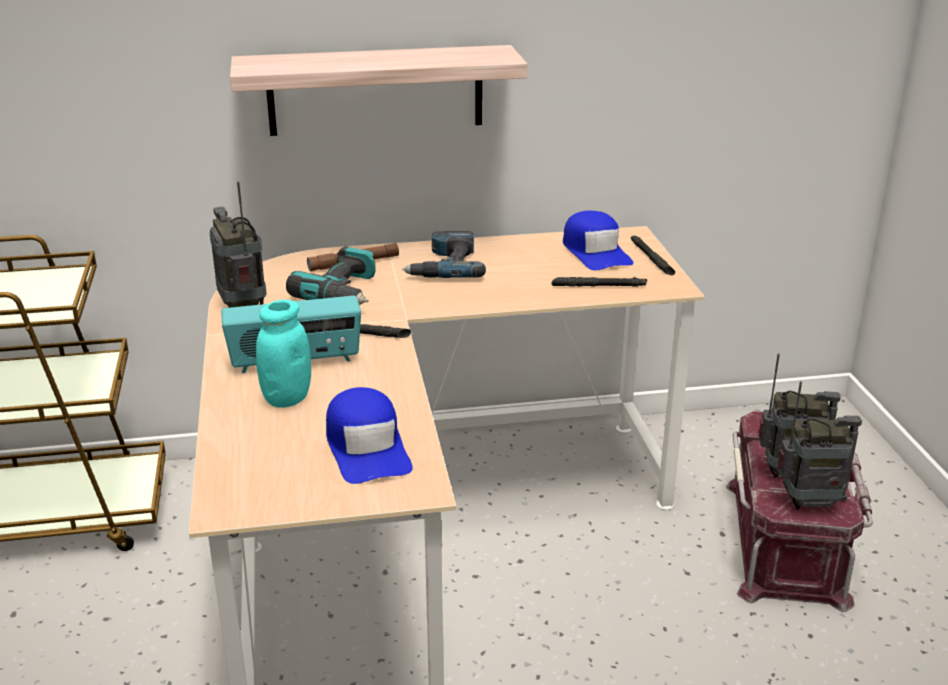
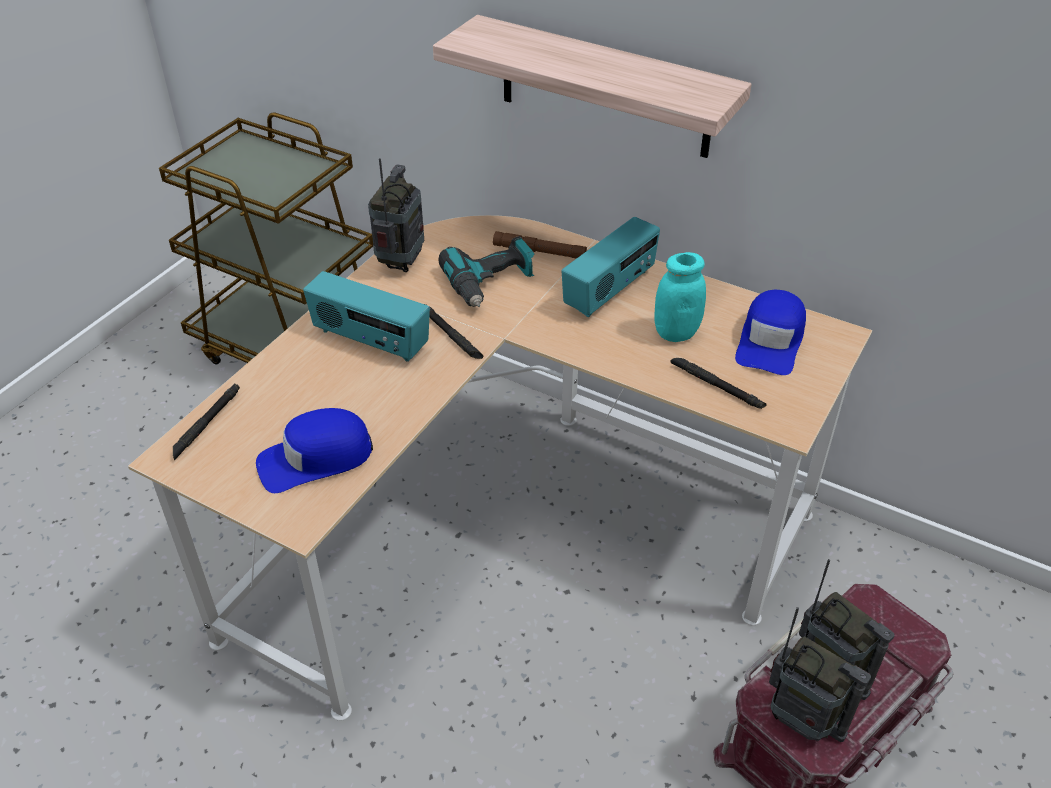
camera: 40 degrees right, 15 degrees up
(286, 398) = (322, 375): turquoise jar -> turquoise jar (676, 333)
(367, 447) = (315, 459): blue cap -> blue cap turned 45 degrees clockwise
(444, 265) = (610, 290): power drill -> radio
(651, 258) = (816, 377): black flashlight -> black flashlight (206, 424)

